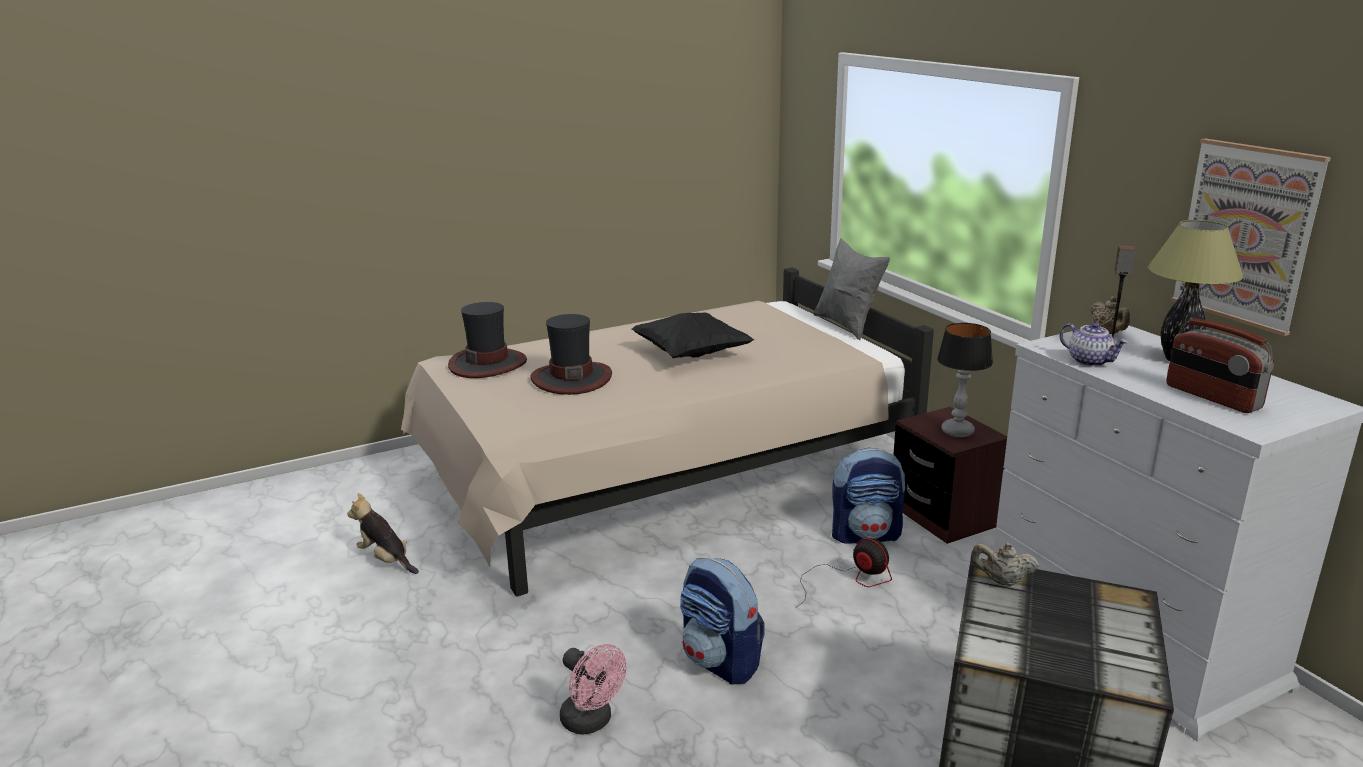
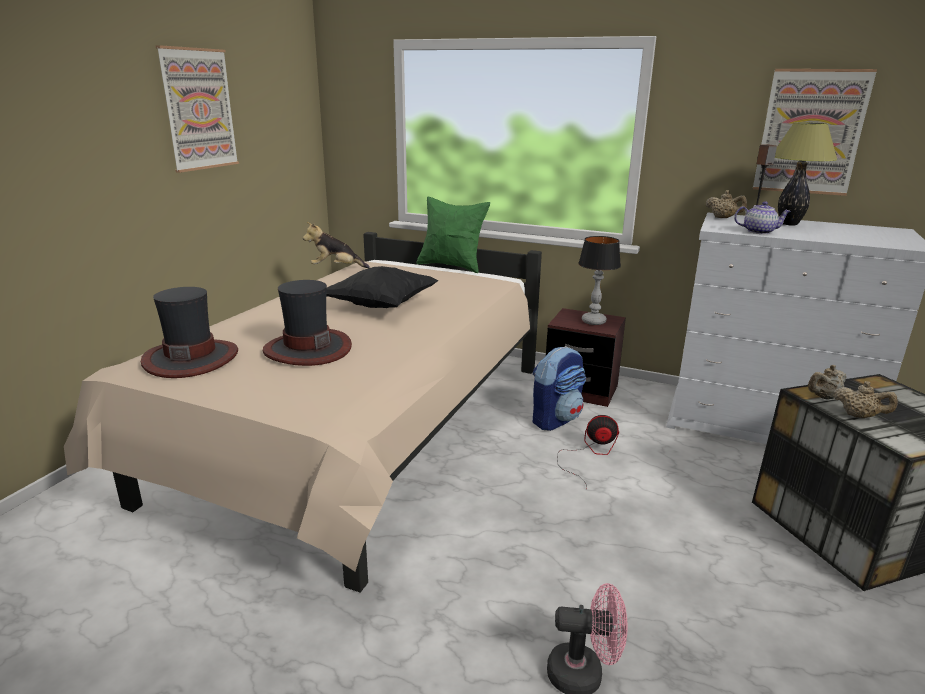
camera: 40 degrees left, 0 degrees up
(386, 560) = (159, 627): plush toy -> plush toy (336, 268)
(607, 131) = (199, 109): none -> picture
(721, 662) = (599, 558): backpack -> none
(847, 325) = (452, 266): grey pillow -> green pillow
(999, 610) = (859, 416): none -> beige teapot
(1212, 397) = (855, 237): radio -> none

